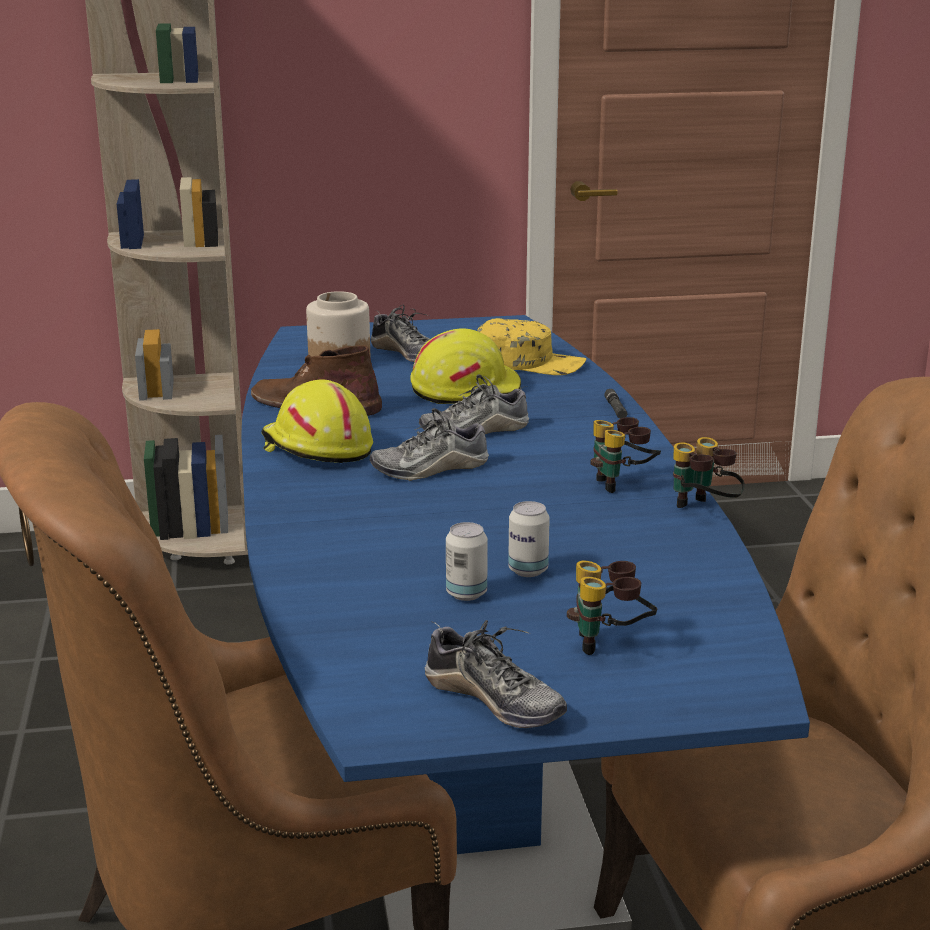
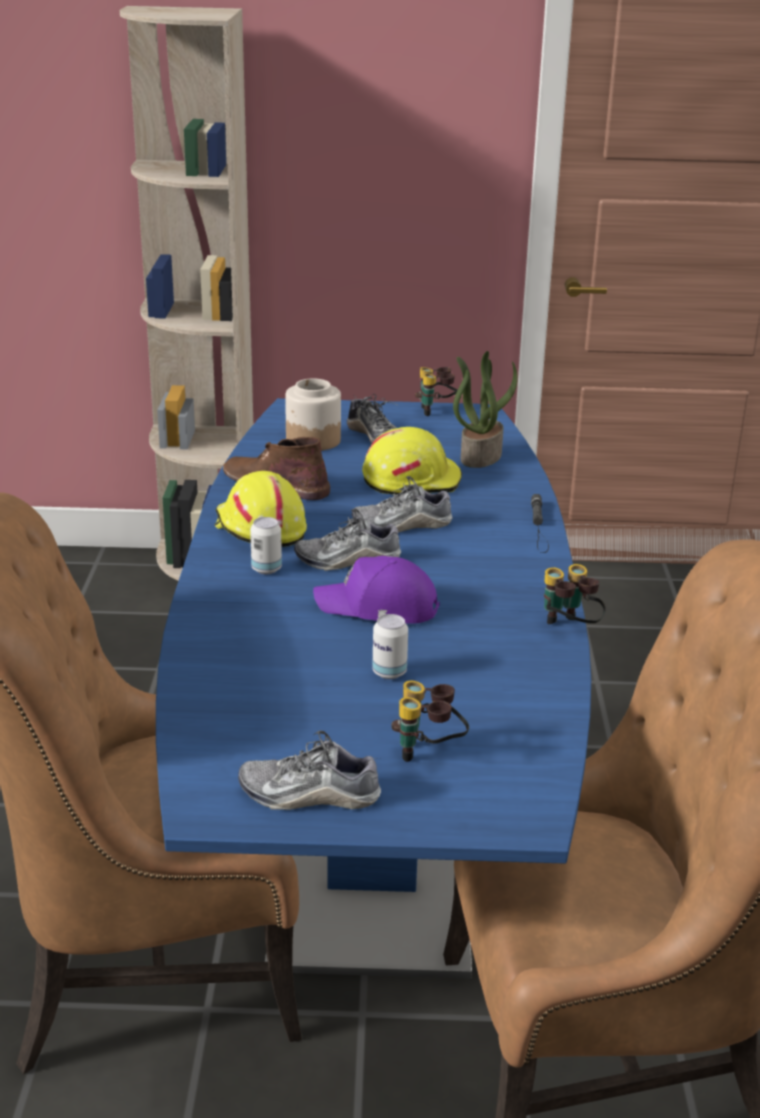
camera: 10 degrees right, 5 degrees up
(466, 594) = (328, 689): can -> can (266, 569)
(485, 510) = (378, 607): none -> purple cap
(494, 700) = (309, 795): shoe -> shoe turned 135 degrees clockwise
(529, 362) = (480, 456): yellow cap -> potted plant
(622, 484) = (509, 594): binoculars -> binoculars (438, 411)

